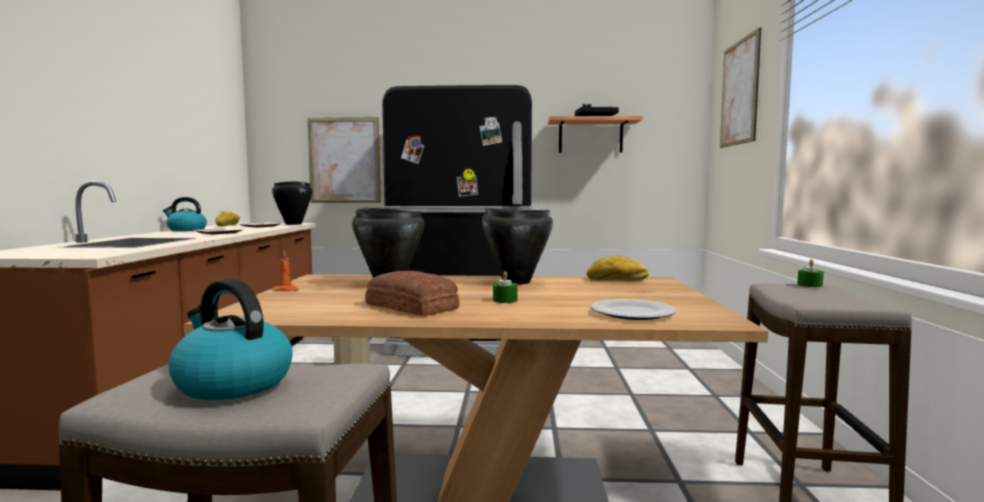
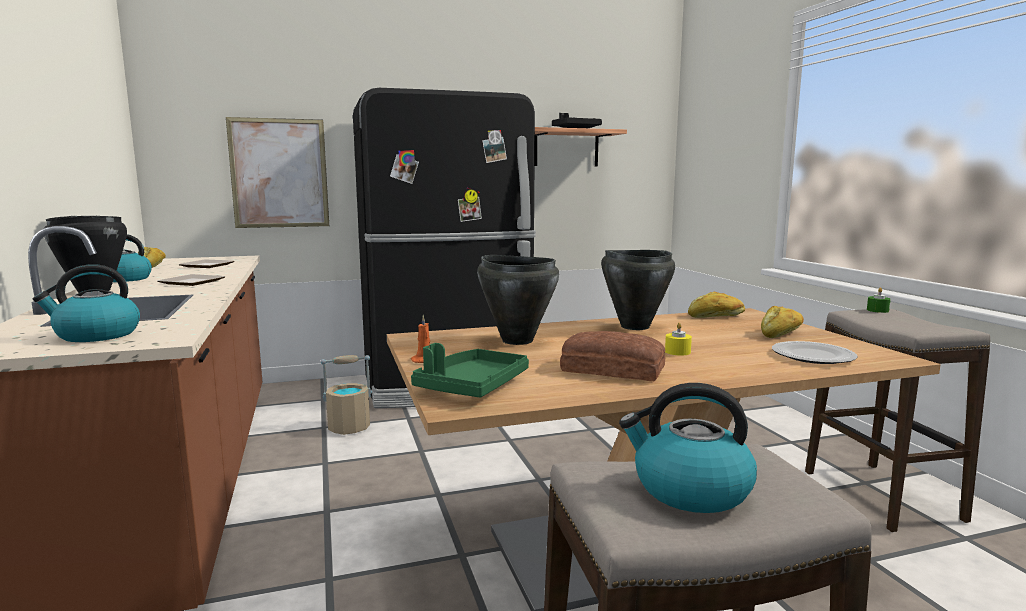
camera: 20 degrees left, 5 degrees up
(67, 251) = (96, 335): none -> kettle
(273, 307) = (472, 386): none -> green tray
(293, 224) = (238, 259): black cooking pot -> black cooking pot (93, 291)
(505, 300) = (677, 352): green candle -> yellow candle
(649, 295) = (781, 333): none -> bread
(739, 92) = (725, 111): picture -> none

